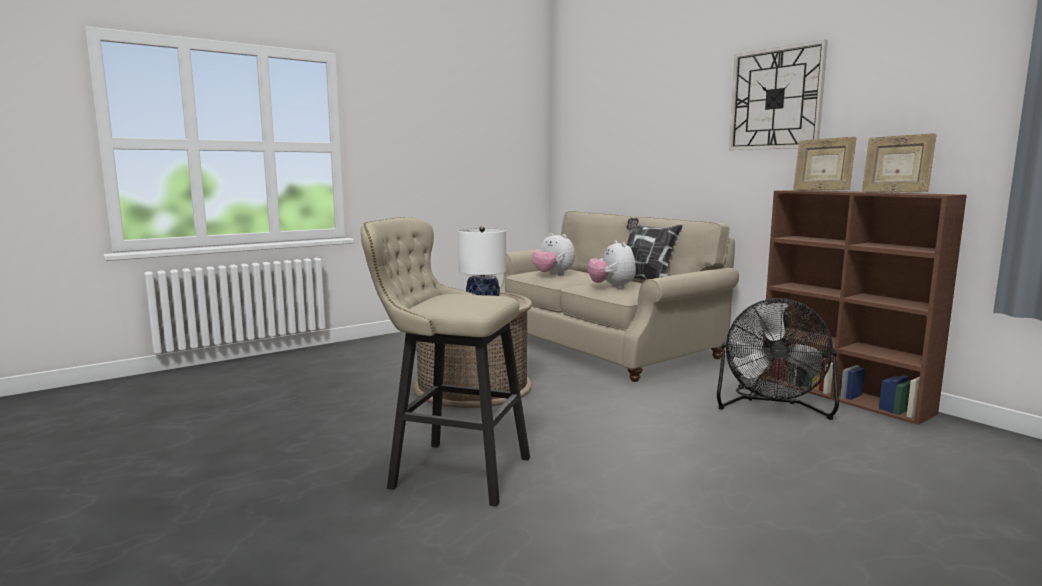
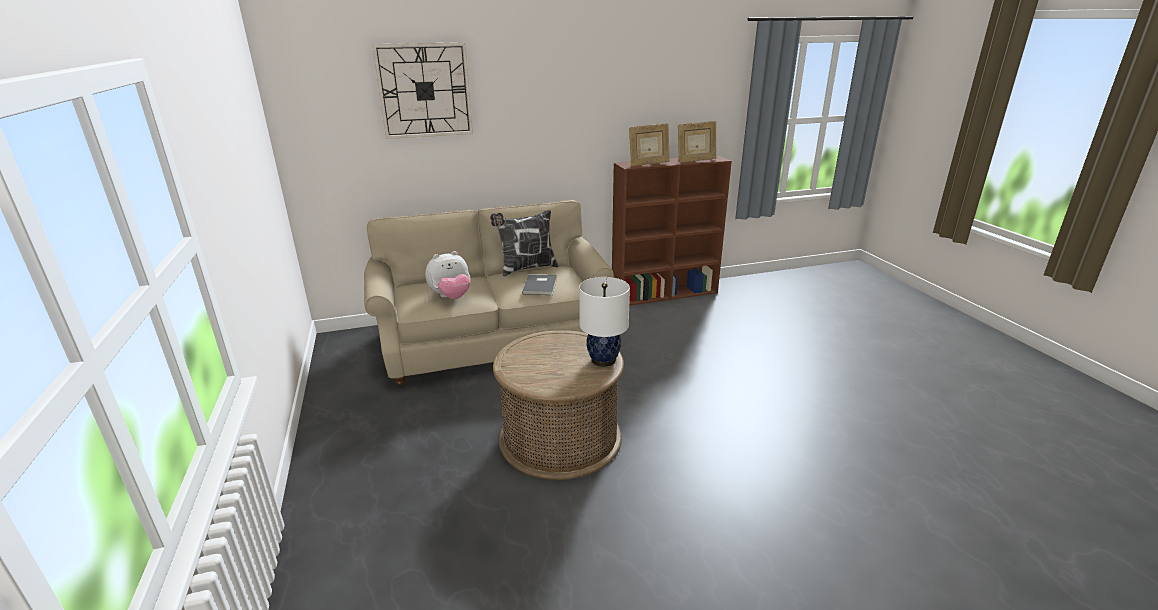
camera: 70 degrees left, 15 degrees up
(446, 469) = (751, 486): beige stool -> none
(612, 287) = (541, 286): plush toy -> grey book
(768, 406) = (672, 321): black fan -> none
(776, 99) = (587, 89): wall clock -> wall clock (424, 91)

